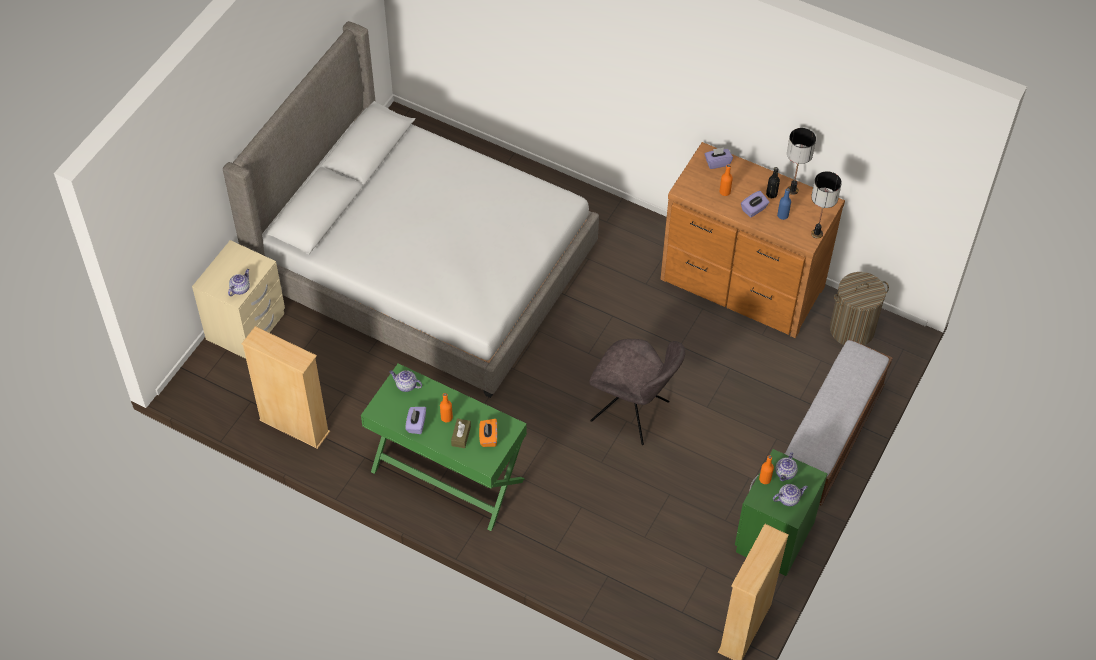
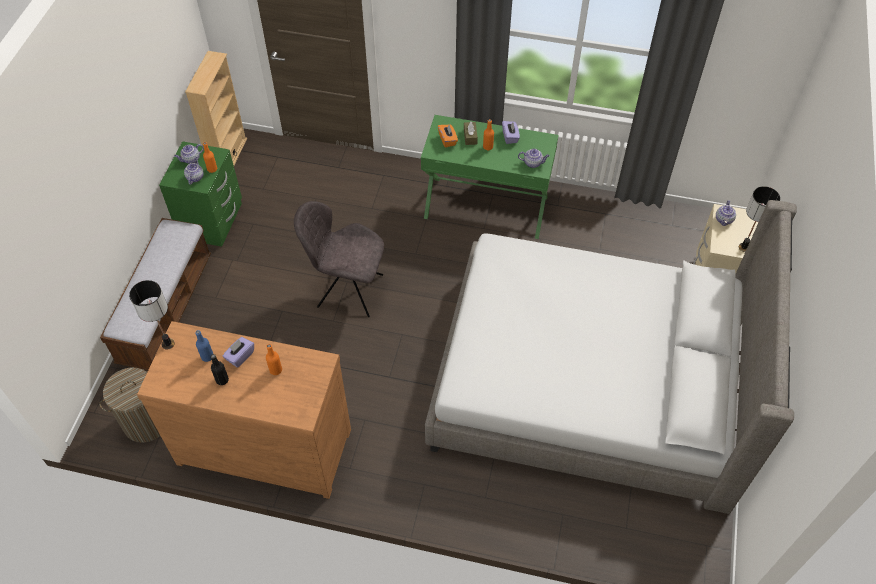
camera: 165 degrees right, 0 degrees up
(294, 426) = (625, 215): beige bookcase -> none
(717, 163) = (289, 406): purple tissue box -> none
(792, 190) = (198, 391): table lamp -> table lamp (744, 247)

